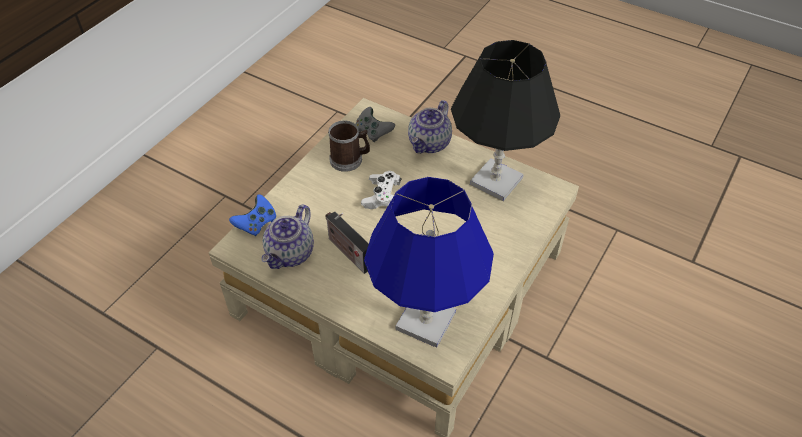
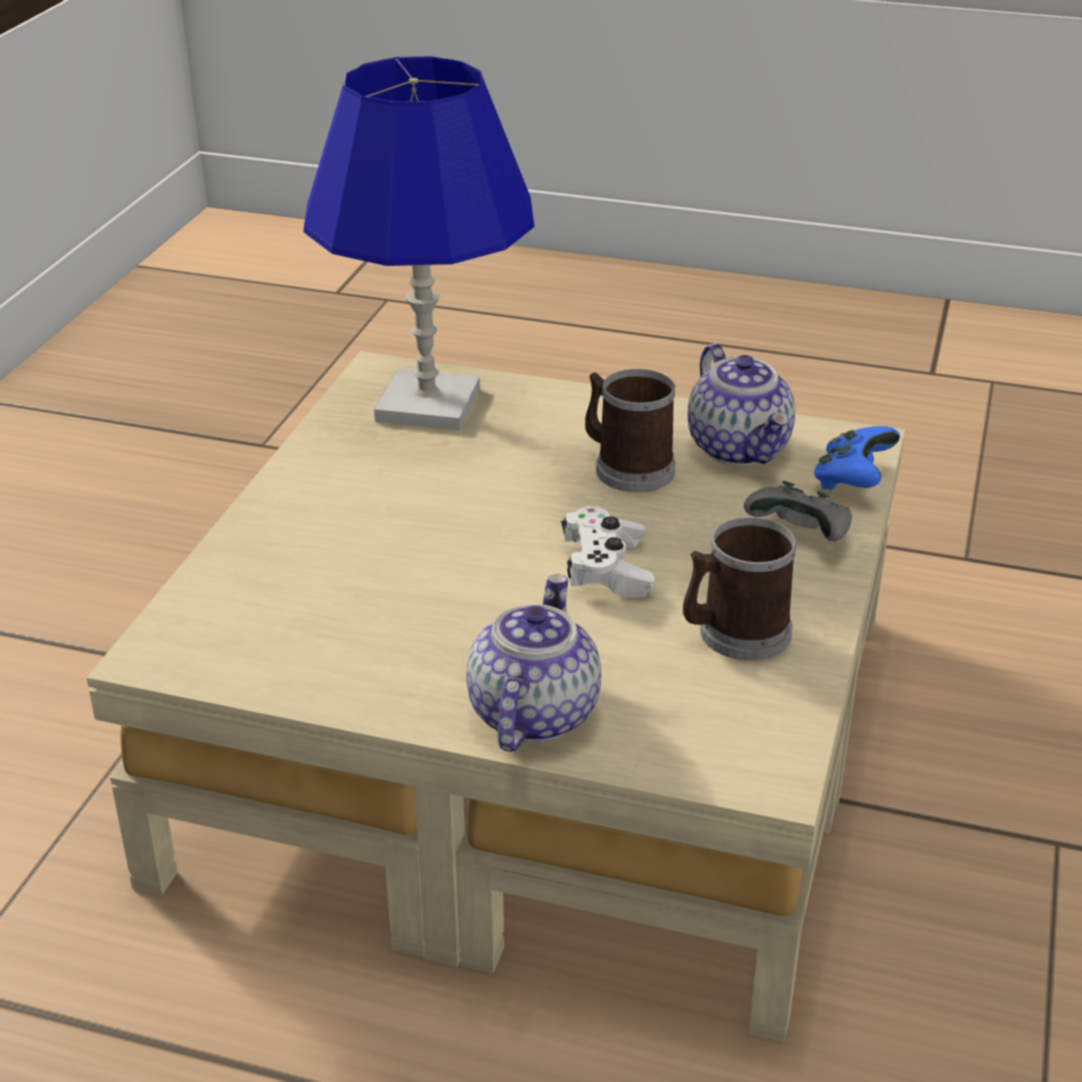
camera: 165 degrees right, 15 degrees down
(290, 254) = (740, 448): teapot -> teapot turned 150 degrees clockwise
(347, 252) = (627, 468): radio -> mug
(373, 132) = (714, 716): grey game controller -> grey game controller (801, 535)
(495, 181) = (321, 648): black table lamp -> none

